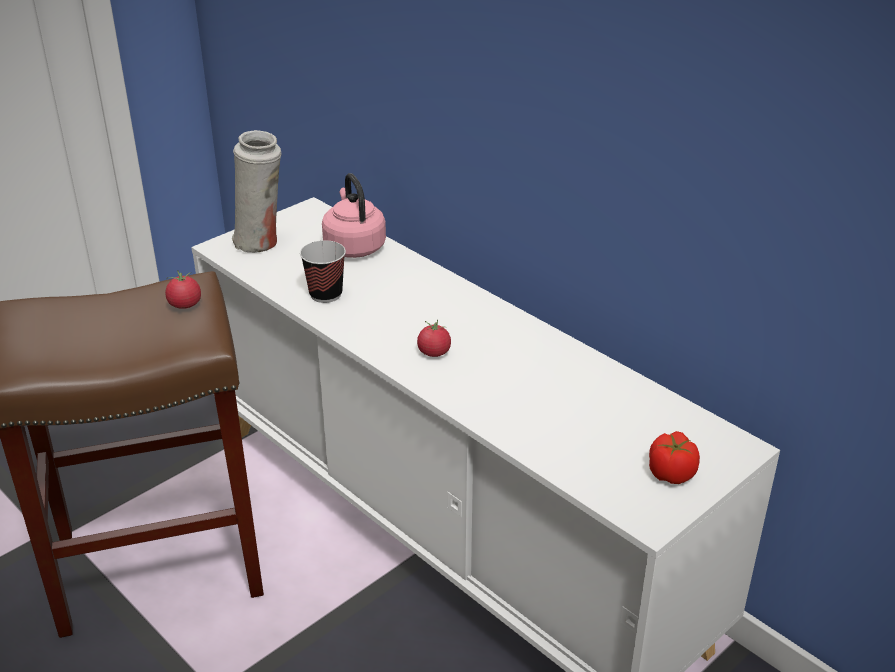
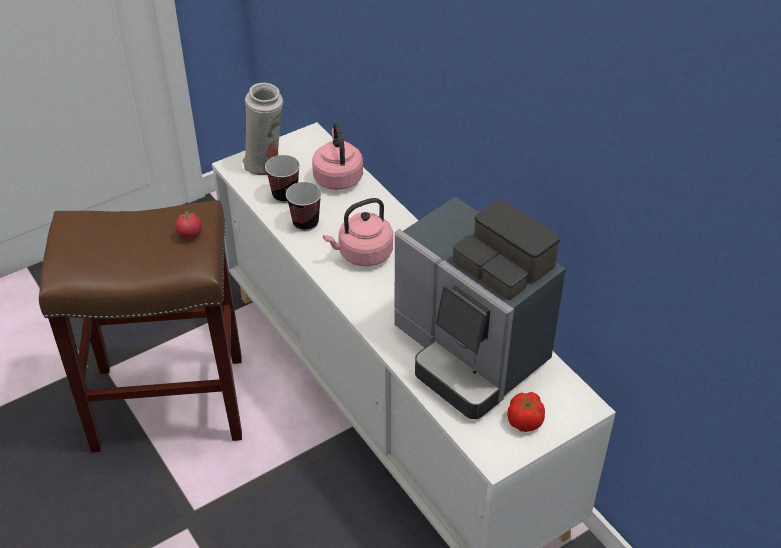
camera: 10 degrees right, 10 degrees up
(292, 269) = (285, 195): none -> cup
(407, 319) = (362, 254): none -> pink kettle
(434, 352) = (376, 289): tomato -> none
(575, 408) = (469, 353): none -> coffee machine

